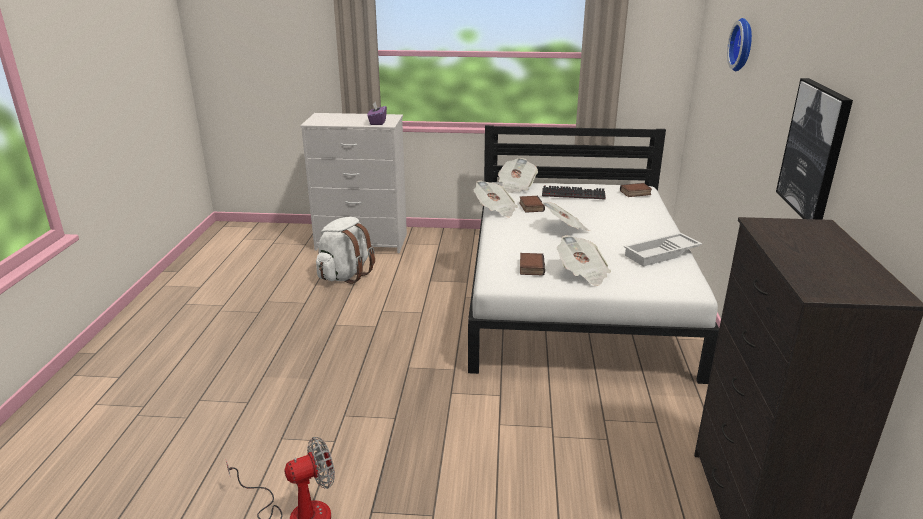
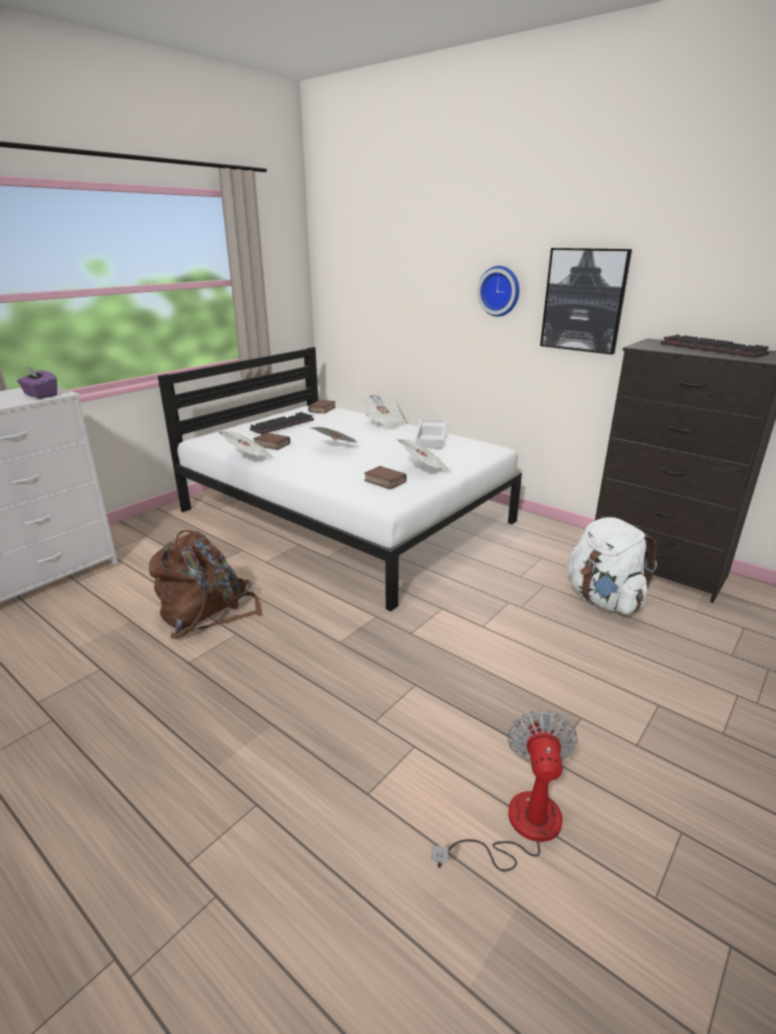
camera: 55 degrees left, 0 degrees up
(345, 275) = (95, 615): white backpack -> white backpack (603, 599)
(386, 306) = (207, 612): none -> brown backpack
(516, 186) = (218, 436): newspaper -> newspaper (385, 423)
(744, 45) = (418, 245): wall clock -> wall clock (500, 291)
(830, 258) = (714, 349): none -> keyboard

